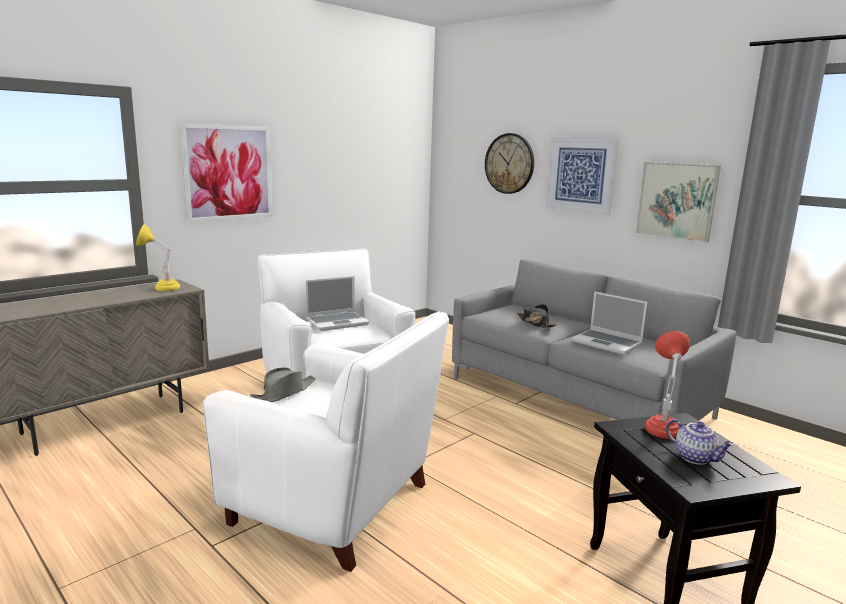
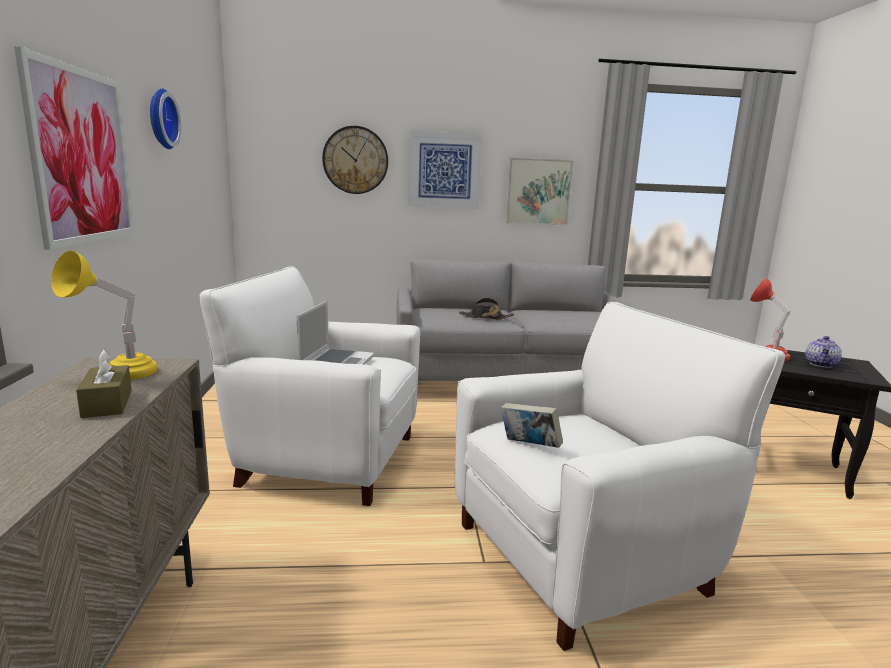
camera: 50 degrees left, 0 degrees up
(127, 296) = (107, 403): none -> brown tissue box
(284, 392) = (529, 446): grey hat -> book
(321, 143) = (160, 119): none -> wall clock
(607, 343) = (563, 319): laptop -> none
(696, 458) = (821, 364): teapot -> teapot turned 120 degrees clockwise

